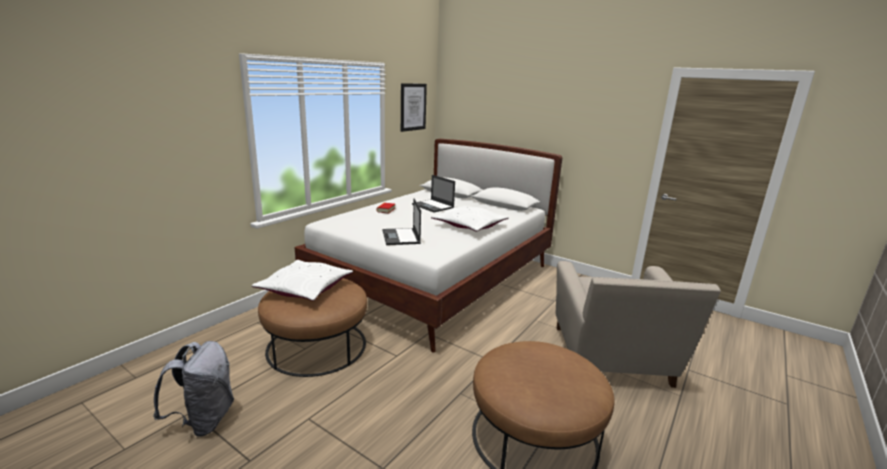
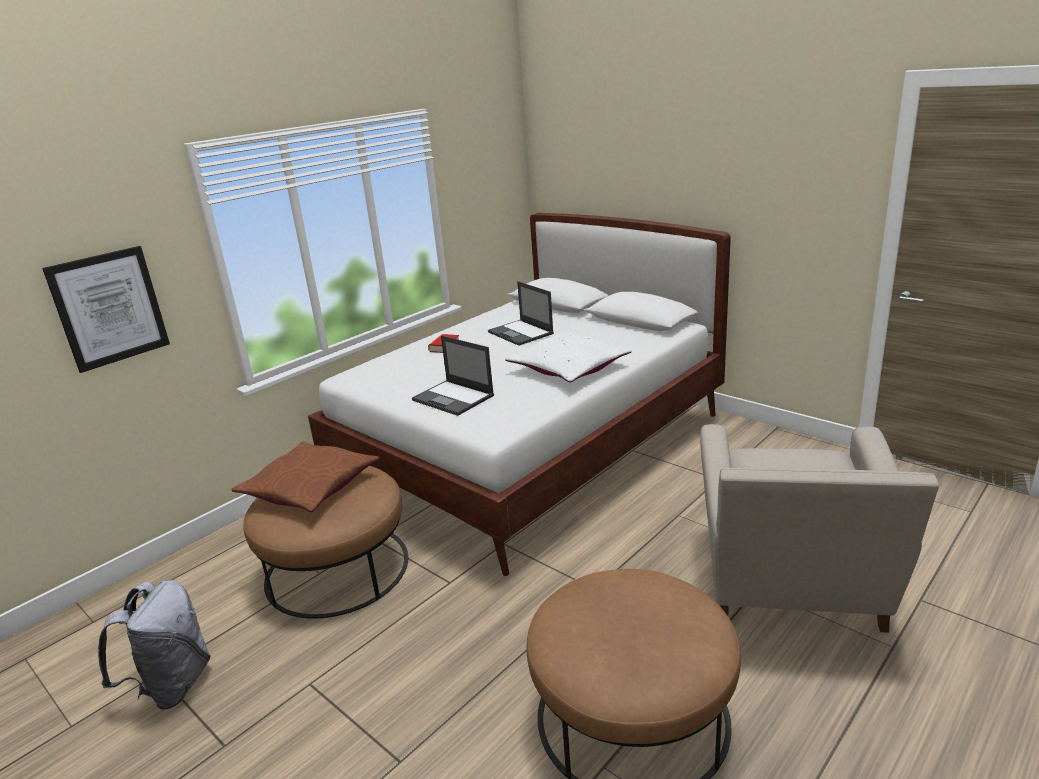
camera: 10 degrees right, 5 degrees up
(305, 288) = (310, 487): white pillow -> brown pillow
(401, 237) = (454, 398): laptop -> laptop turned 45 degrees counterclockwise
(413, 107) = (486, 169): picture -> picture (109, 308)

